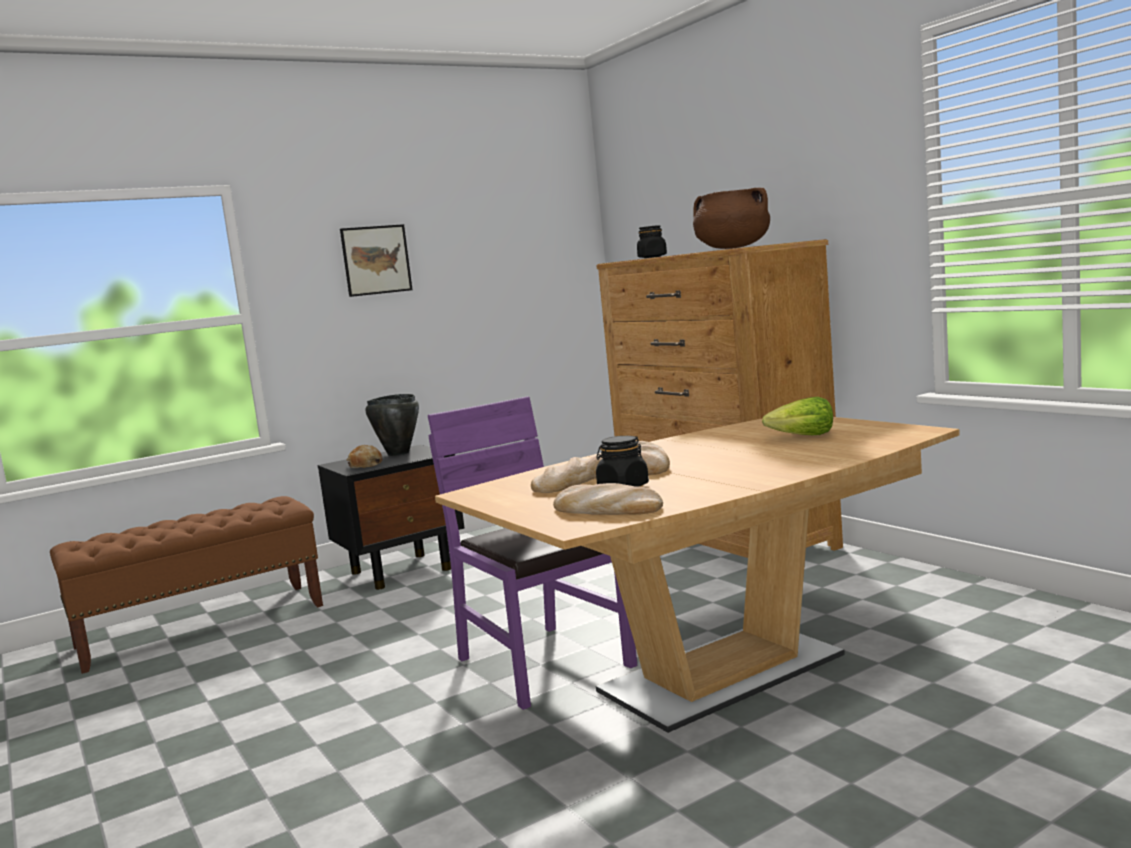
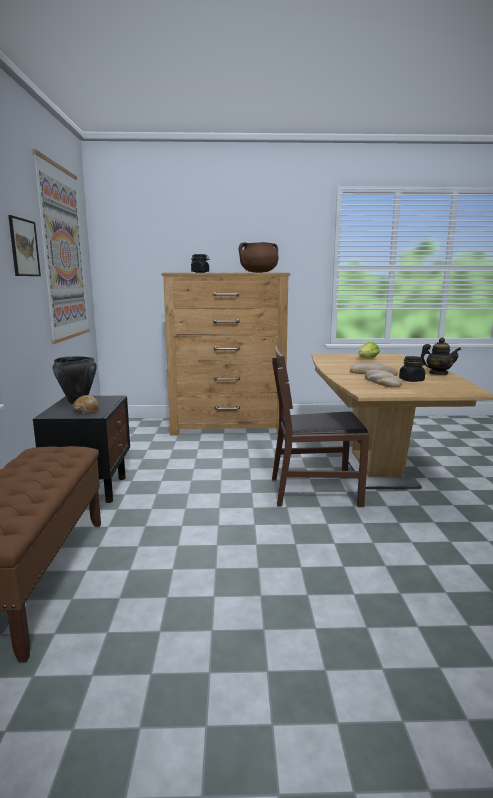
camera: 60 degrees left, 5 degrees up
(496, 250) = (63, 254): none -> picture
(542, 663) = (315, 491): purple chair -> brown chair
(606, 509) = (450, 386): bread -> none
(732, 485) = (438, 374): none -> teapot

